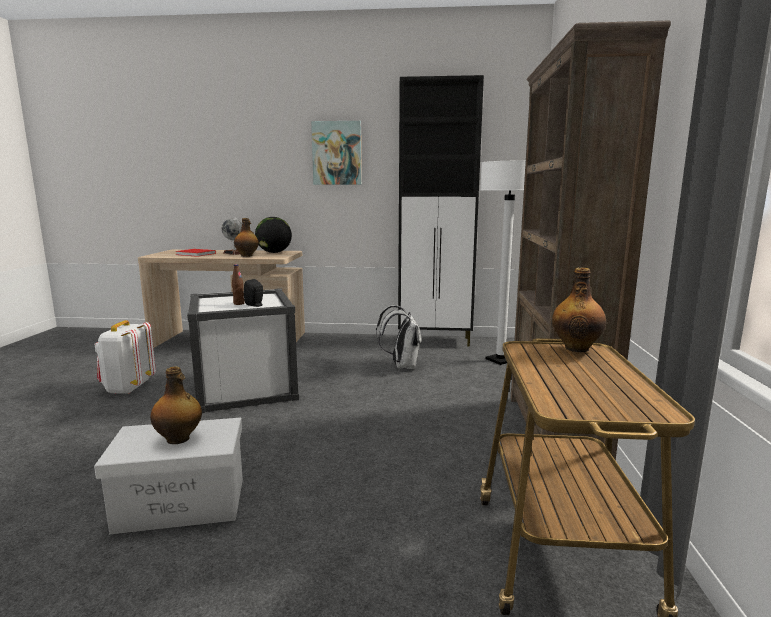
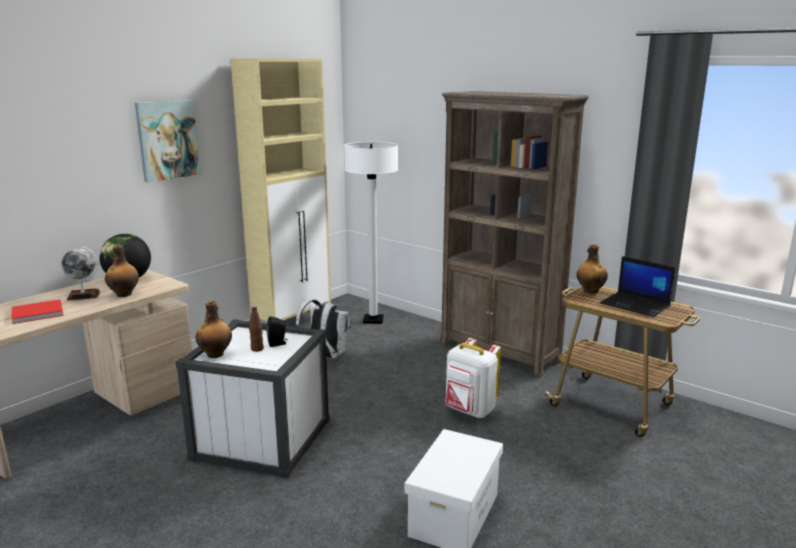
camera: 55 degrees left, 5 degrees up
(128, 388) = (144, 512): white backpack -> white backpack (469, 411)
(179, 439) = (459, 459): bottle -> bottle (216, 354)
(435, 341) = (293, 324): black cabinet -> beige cabinet
(589, 380) = (636, 305): none -> laptop

